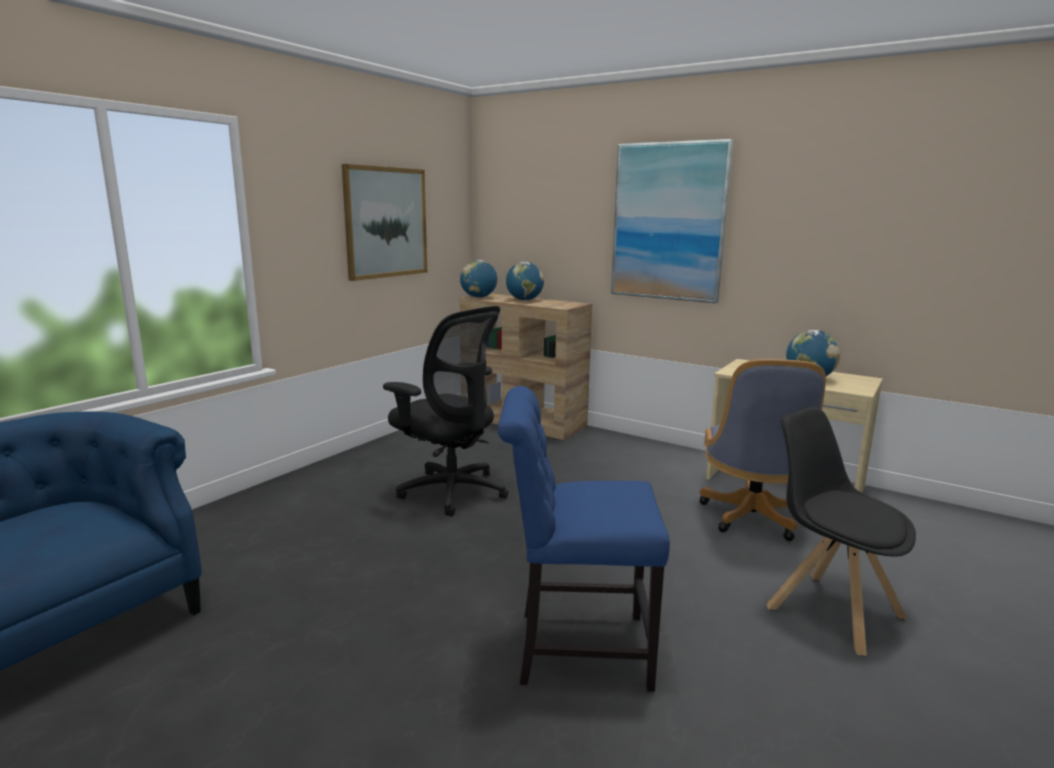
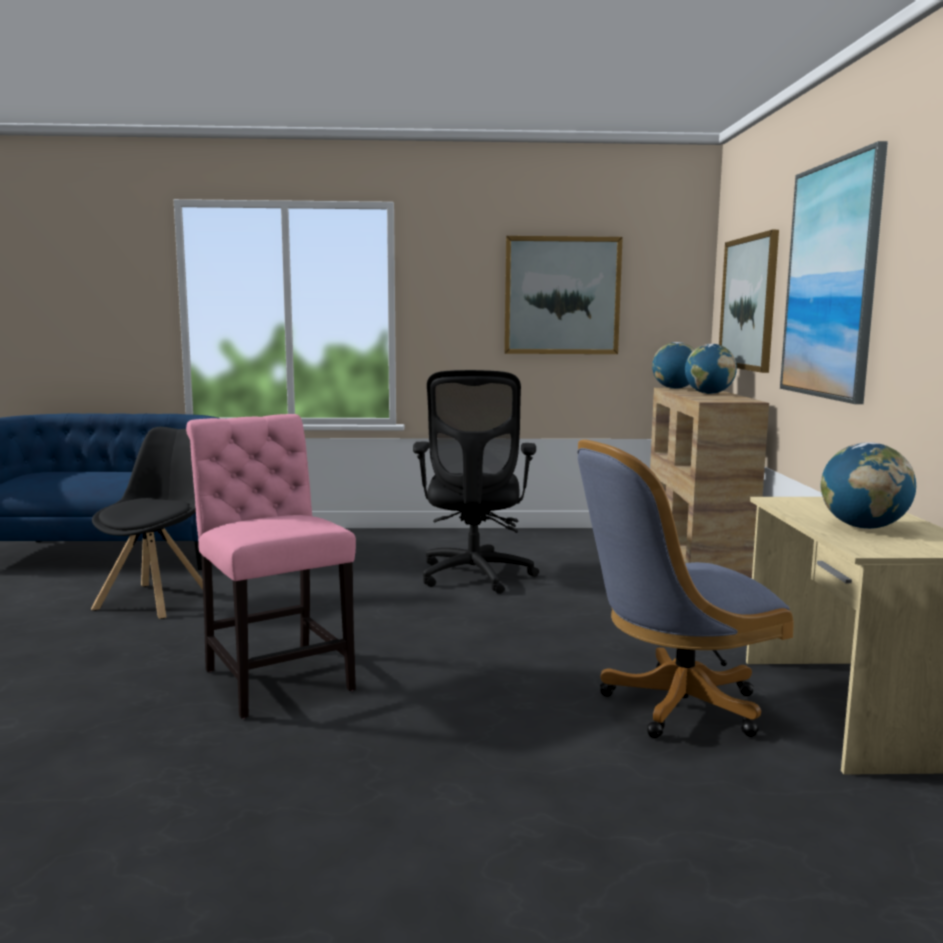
camera: 55 degrees right, 5 degrees down
(542, 230) = (748, 303): none -> picture
(574, 648) = (275, 677): blue chair -> pink chair
(828, 609) = (503, 784): black chair -> black chair (157, 599)

